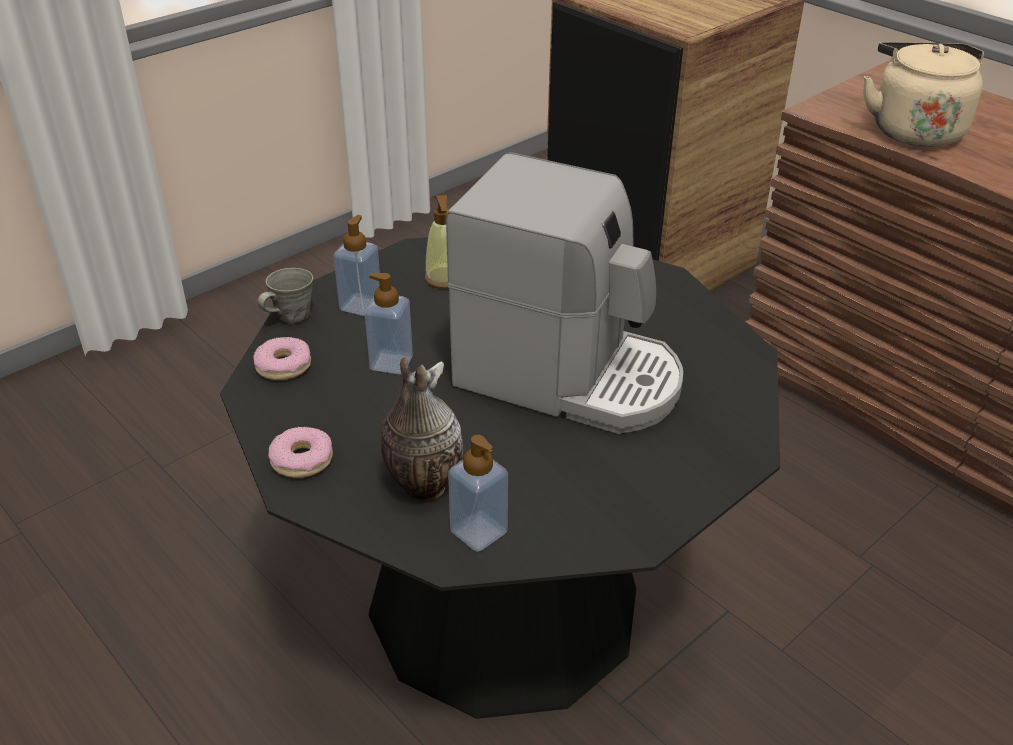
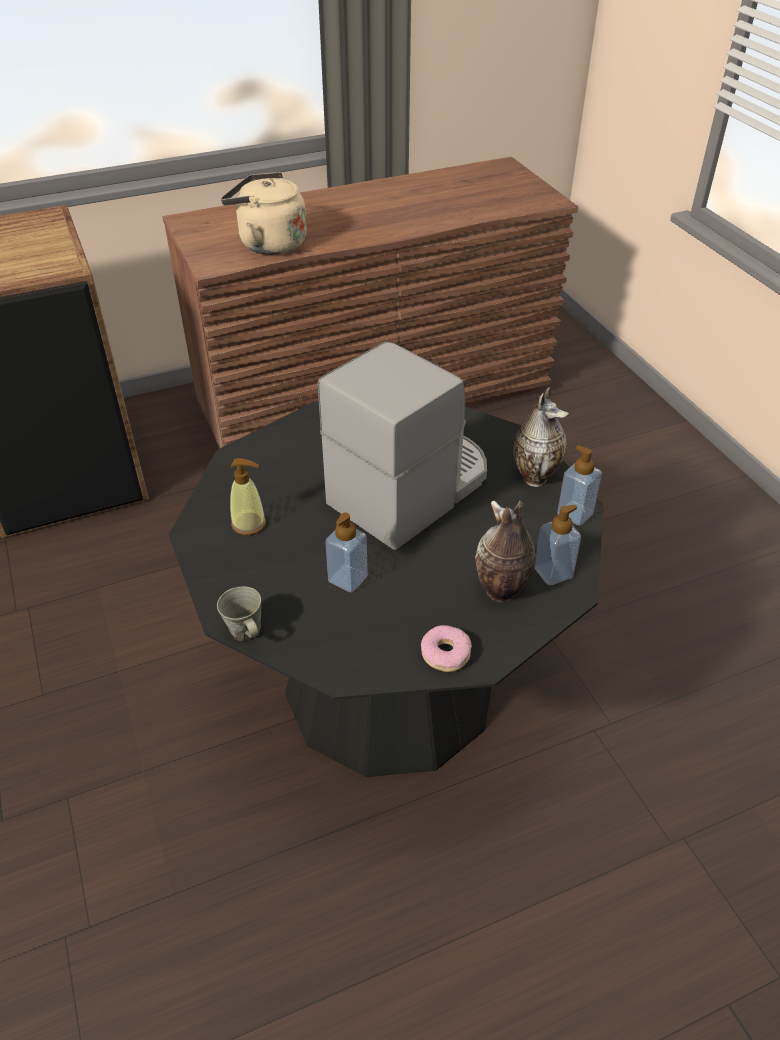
camera: 70 degrees left, 5 degrees up
(283, 366) = (318, 647): donut -> none
(360, 305) = (256, 582): soap dispenser -> soap dispenser (575, 513)
(669, 482) = (534, 476): none -> vase

